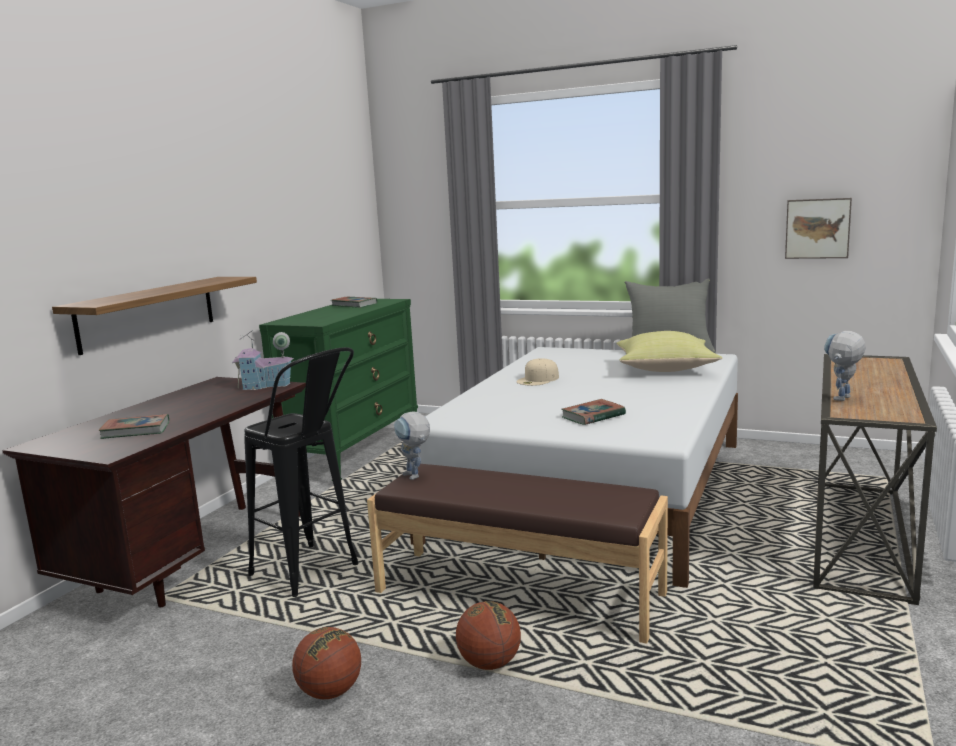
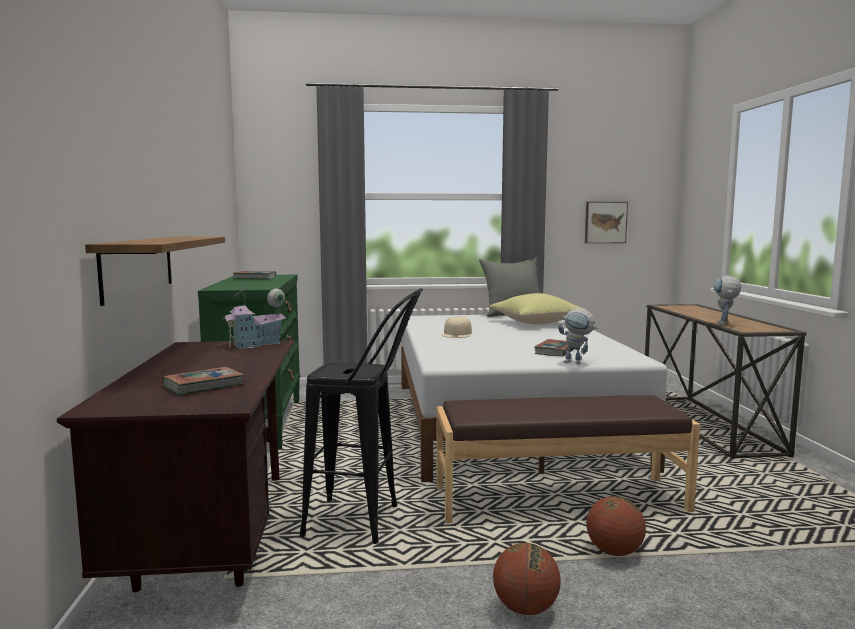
camera: 30 degrees left, 5 degrees down
(415, 477) = (467, 409): toy robot -> toy robot (577, 363)

